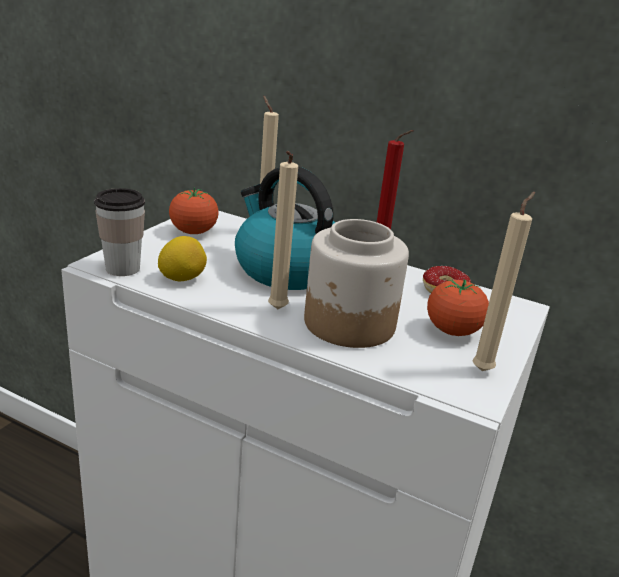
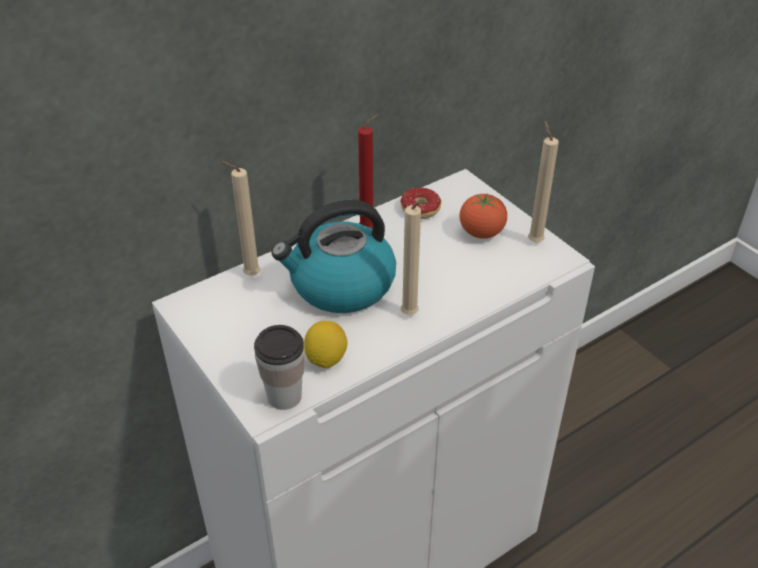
camera: 60 degrees left, 15 degrees up
(193, 232) = (225, 325): tomato -> none
(349, 324) = (450, 282): jar -> none

